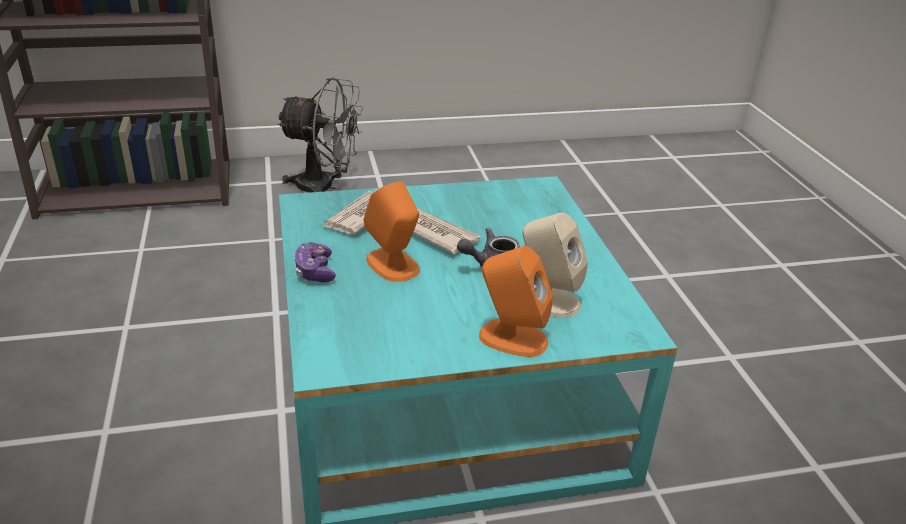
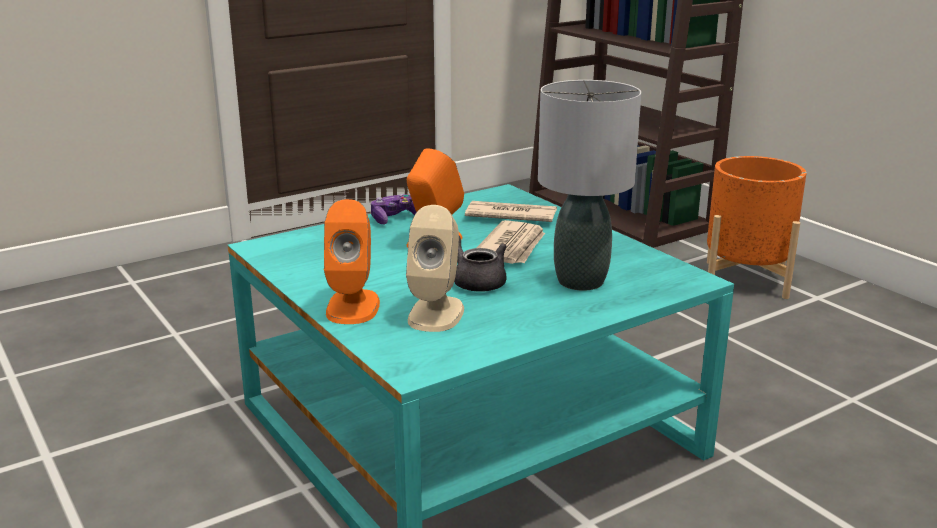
camera: 70 degrees right, 10 degrees down
(325, 188) = (746, 279): grey fan -> orange planter
(522, 225) = (581, 281): none -> grey table lamp

